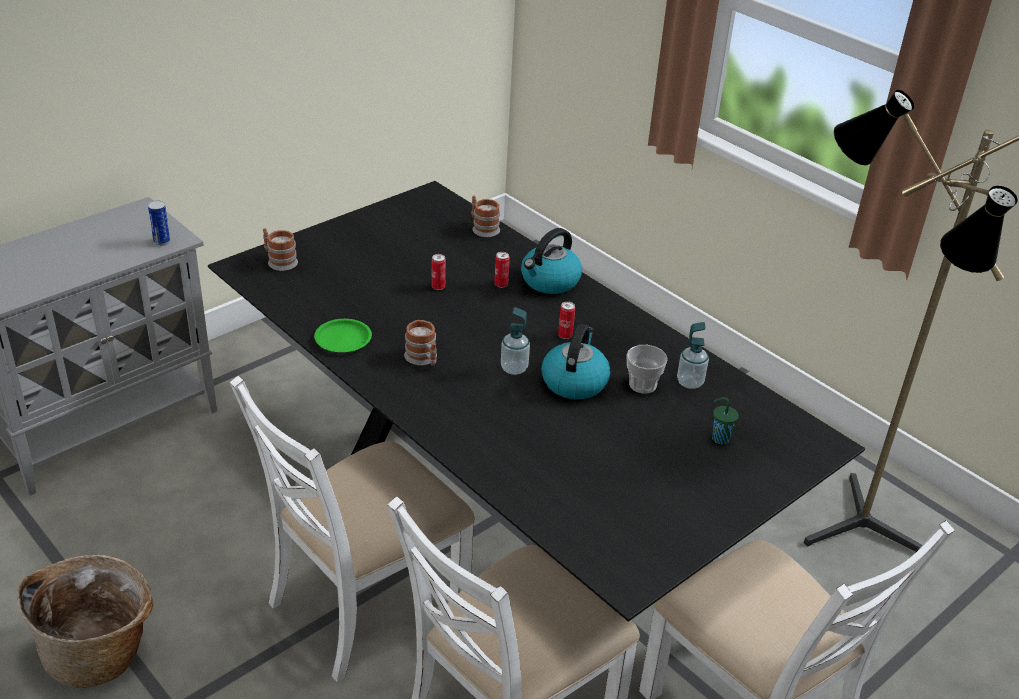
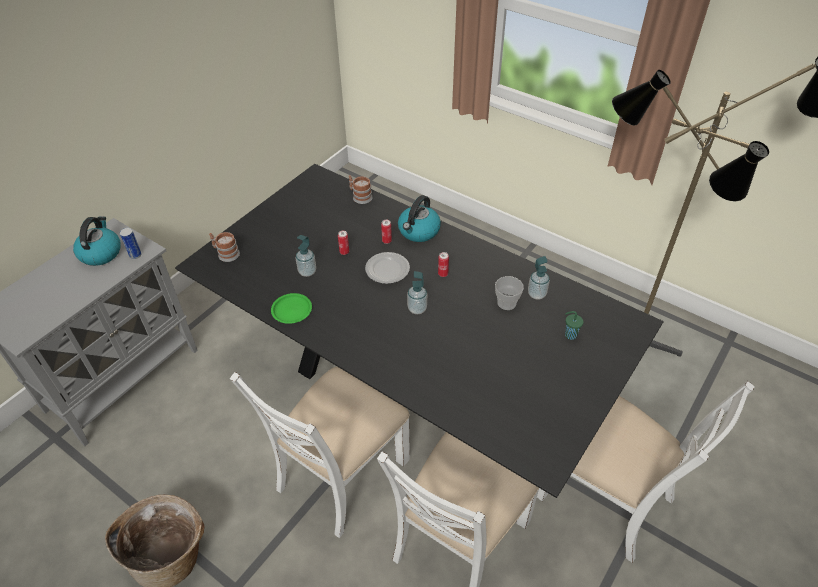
camera: 10 degrees left, 10 degrees up
(380, 300) = (307, 271): none -> soap dispenser
(423, 359) = (353, 315): mug -> none
(490, 317) = (387, 270): none -> plate
(574, 381) = (461, 310): kettle -> kettle (100, 253)

